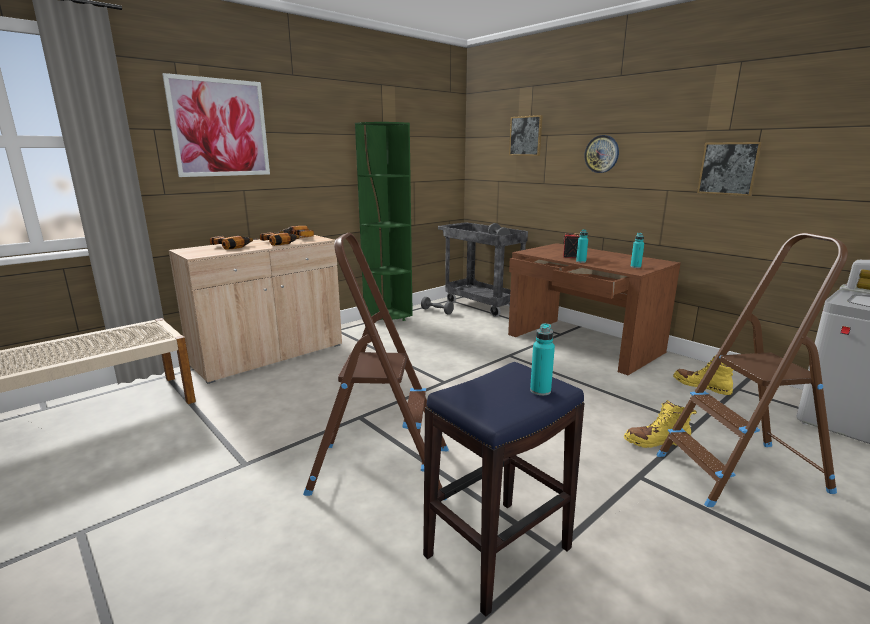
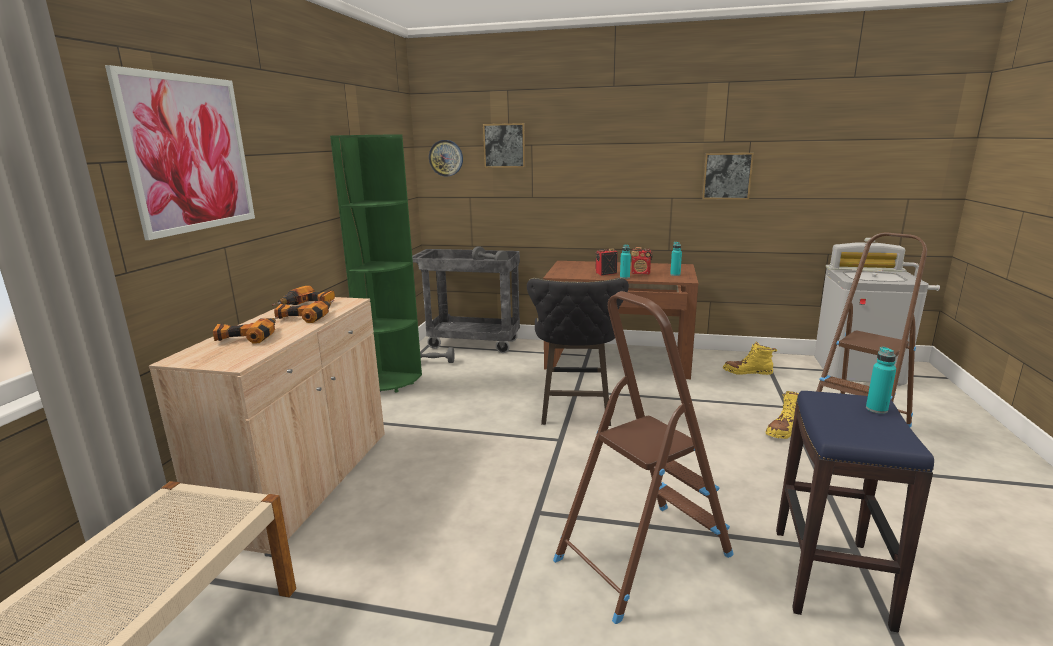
camera: 35 degrees left, 0 degrees up
(485, 368) = (575, 411): none -> black stool
(602, 154) = (601, 164): wall clock -> wall clock (446, 158)
(604, 261) = (641, 273): none -> radio

